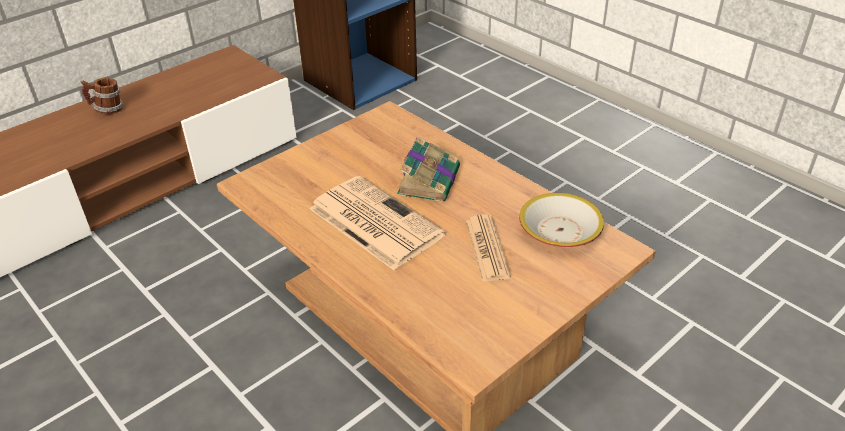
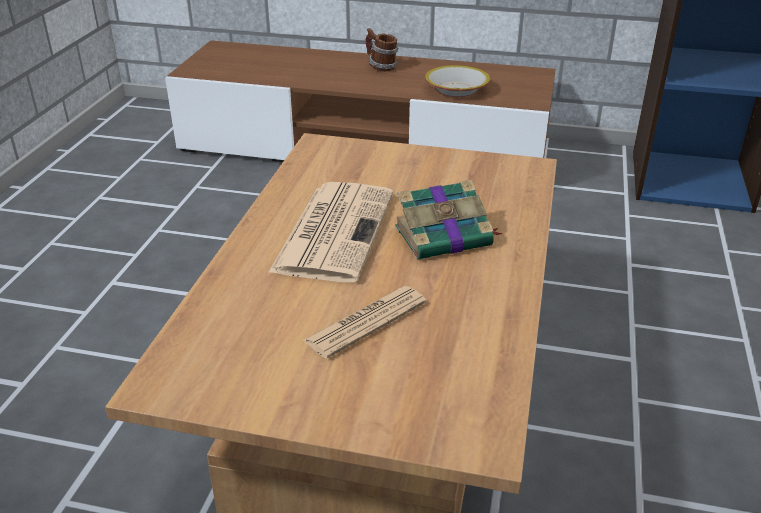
camera: 55 degrees right, 5 degrees down
(560, 231) = (462, 369): bowl -> bowl (457, 90)

